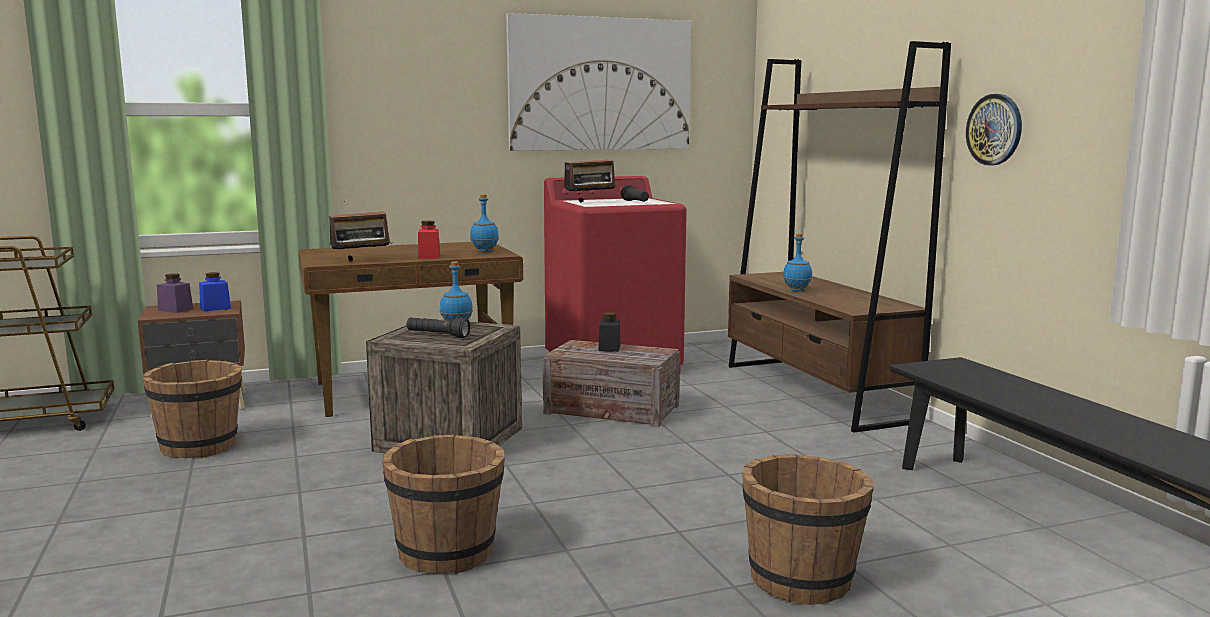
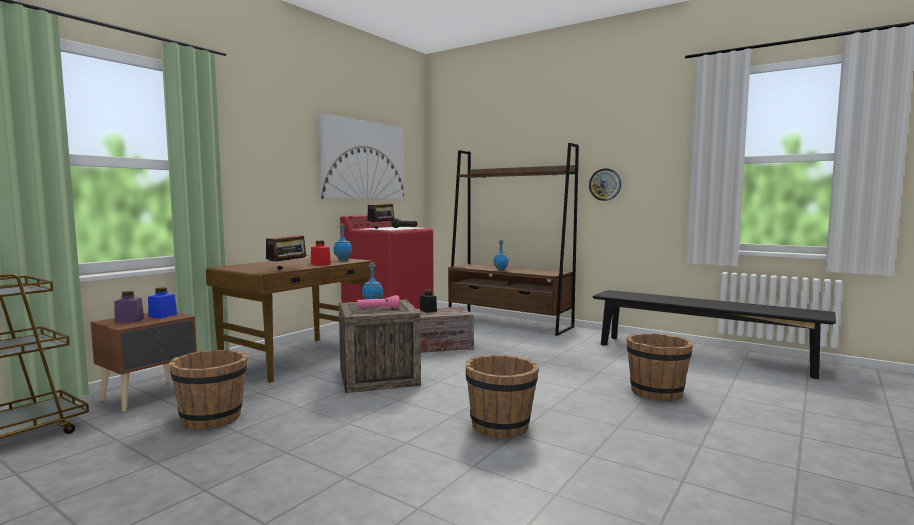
camera: 35 degrees left, 5 degrees down
(437, 336) = (378, 309): black flashlight -> pink flashlight

